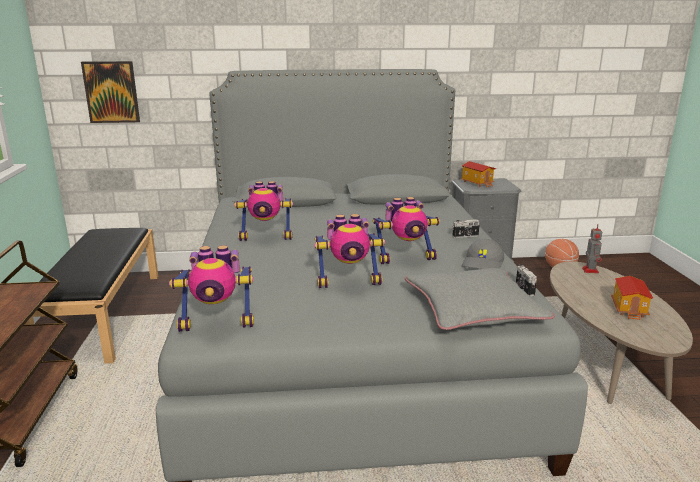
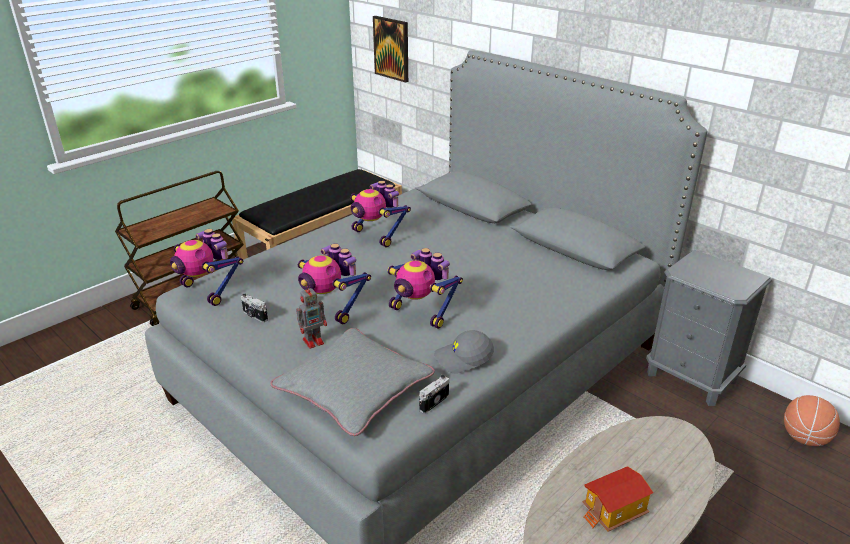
camera: 50 degrees right, 10 degrees up
(465, 236) = (526, 322): camera -> camera (254, 316)
(477, 183) = (709, 268): toy house -> none
(590, 270) = (687, 447): toy robot -> toy robot (314, 341)

